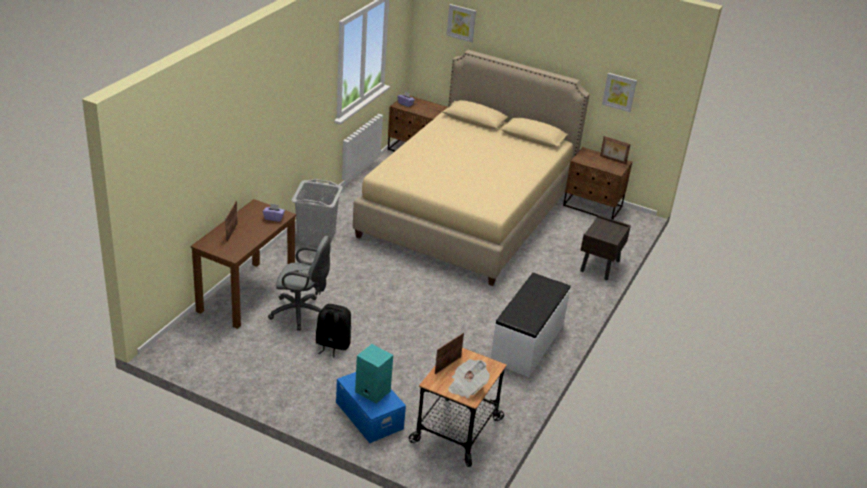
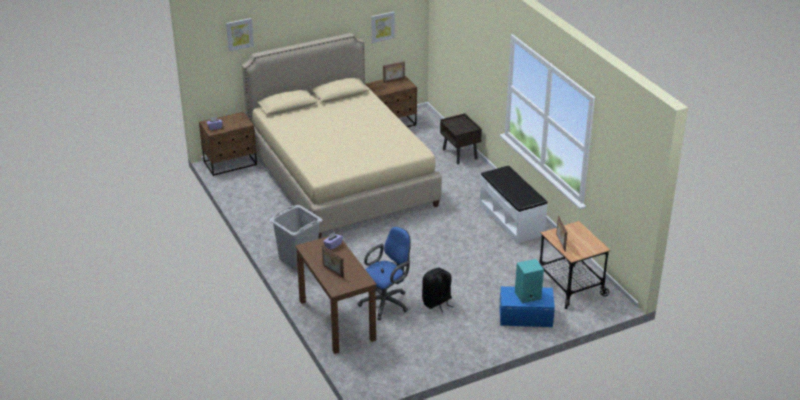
camera: 50 degrees left, 0 degrees up
(301, 313) = (387, 303): grey office chair -> blue office chair
(467, 386) = (587, 244): newspaper -> none

